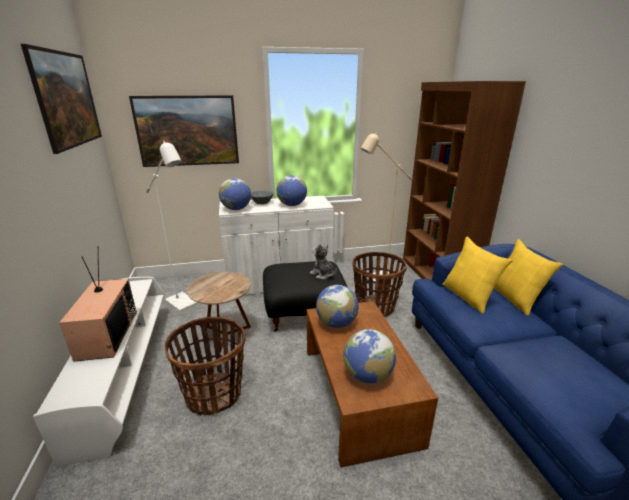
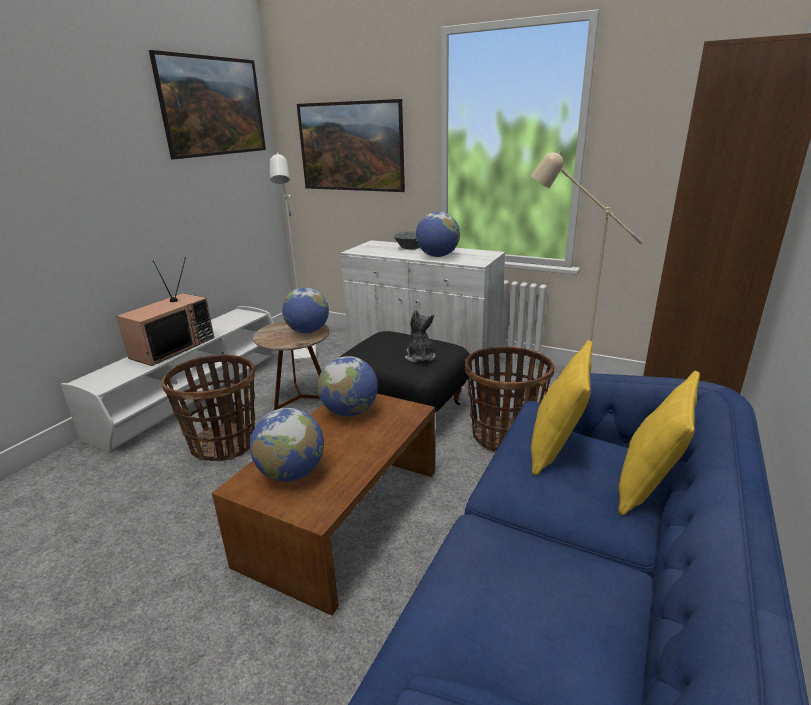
camera: 40 degrees right, 0 degrees up
(236, 209) = (369, 250): globe -> globe (308, 331)

